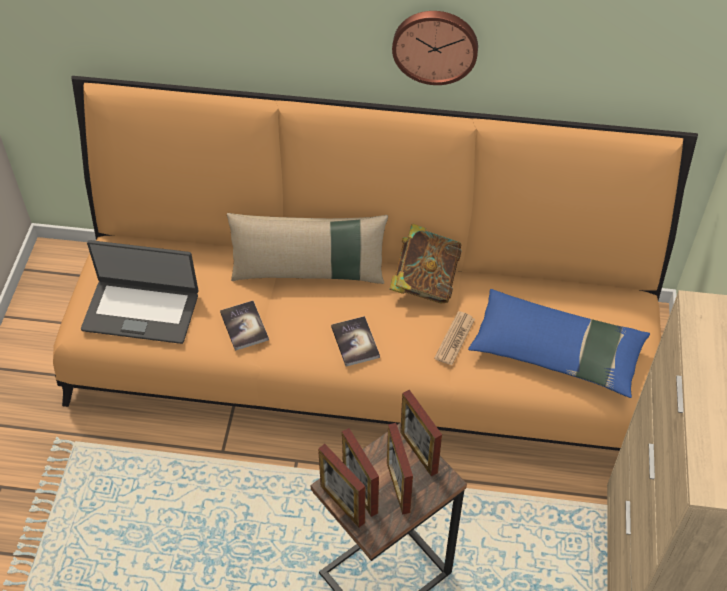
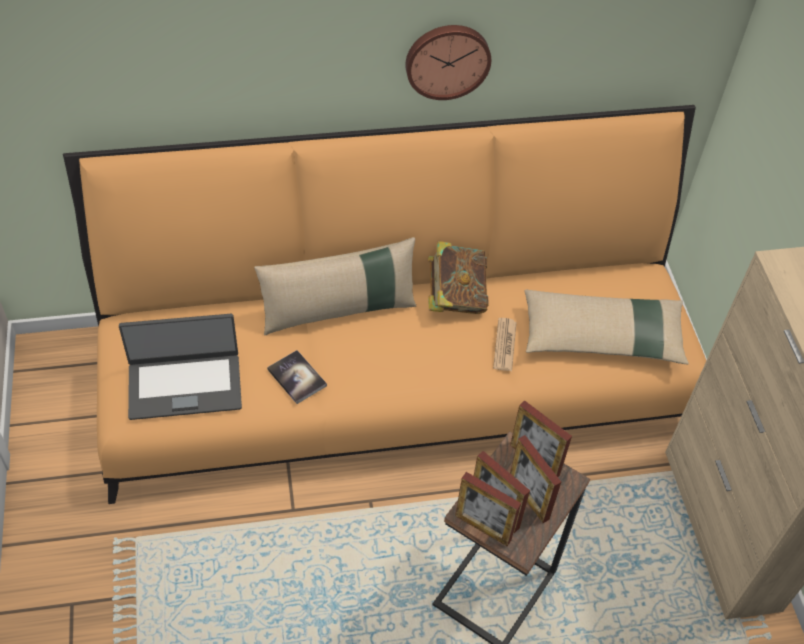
camera: 20 degrees left, 0 degrees up
(355, 342) = (412, 369): book -> none
(556, 352) = (602, 337): blue pillow -> beige pillow

